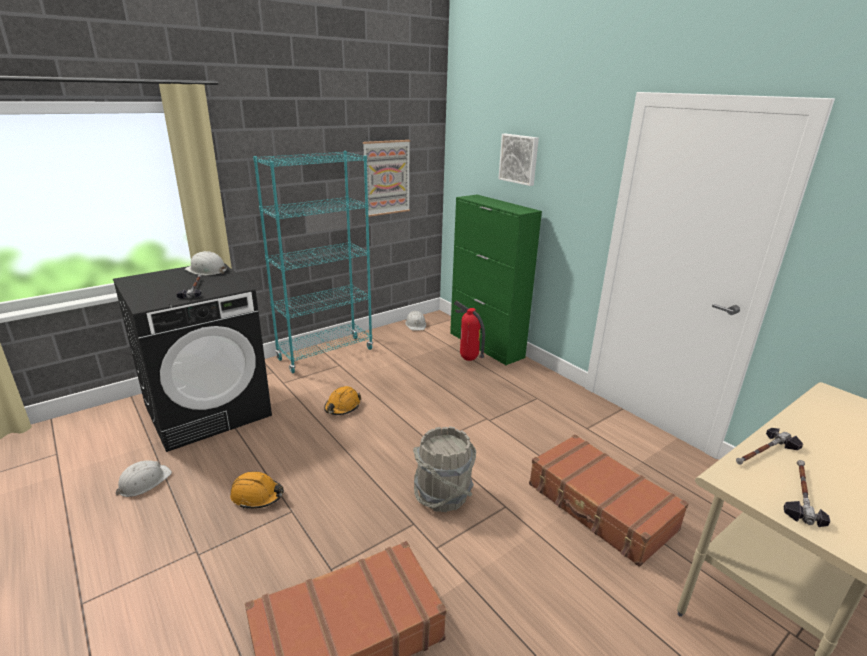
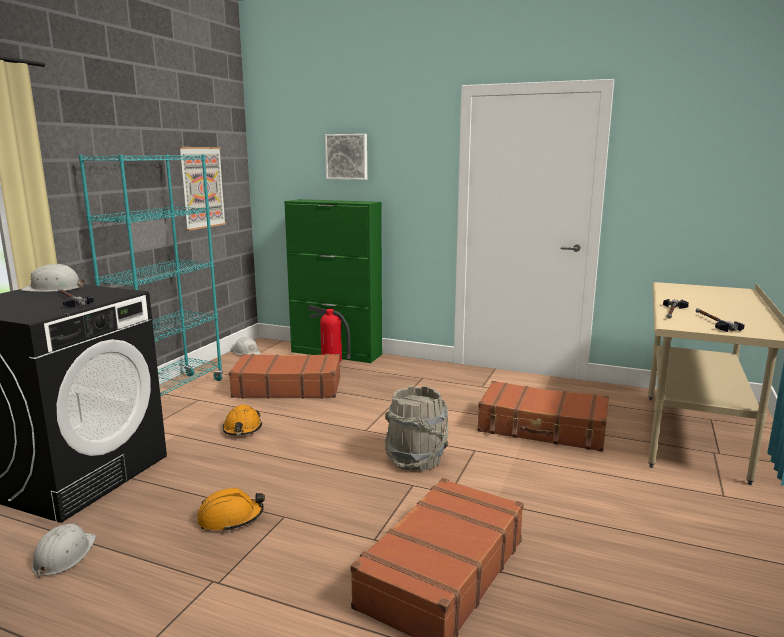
camera: 30 degrees left, 10 degrees down
(413, 373) = (287, 387): none -> brown suitcase

